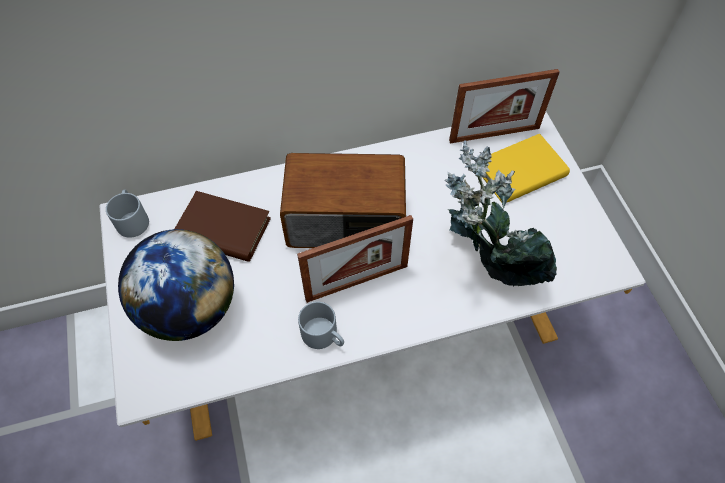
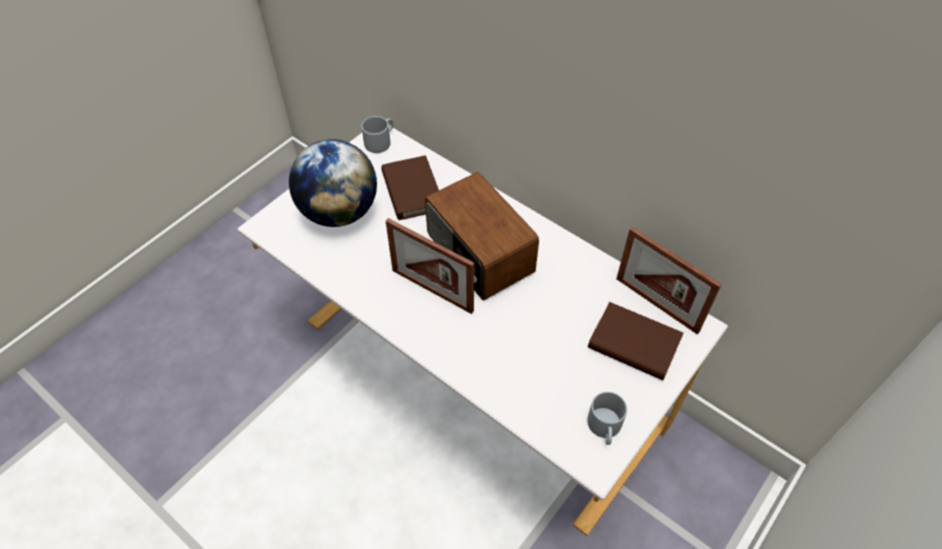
camera: 55 degrees right, 5 degrees down
(324, 335) = (374, 296): grey mug -> grey mug (605, 428)
(484, 263) = (517, 363): potted plant -> none
(520, 172) = (634, 344): yellow book -> brown book

